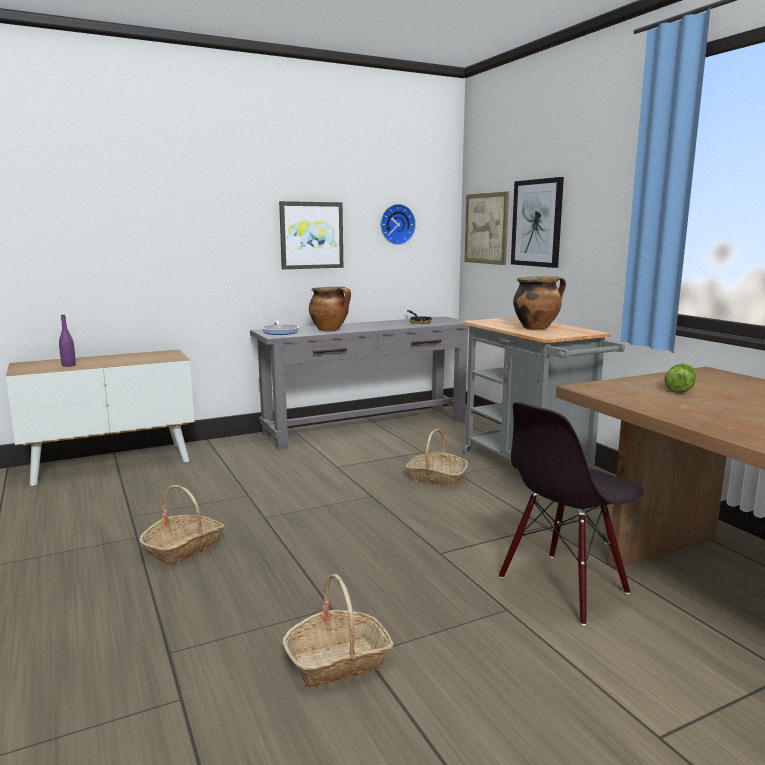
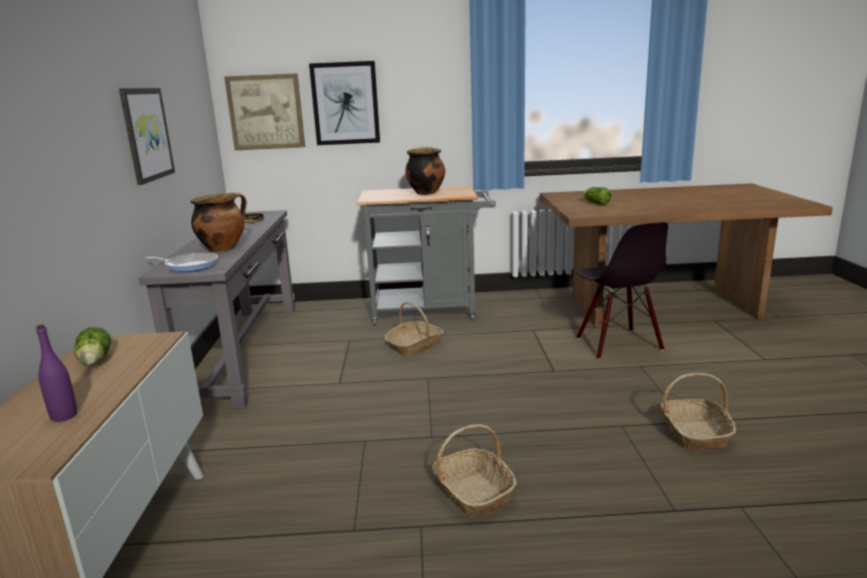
camera: 65 degrees left, 5 degrees up
(139, 356) = (94, 362): none -> lettuce
(396, 224) = (188, 113): wall clock -> none

